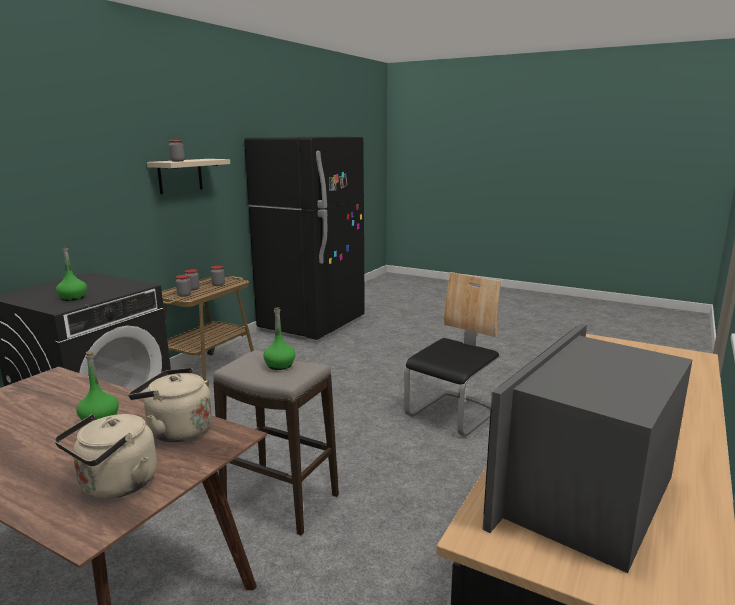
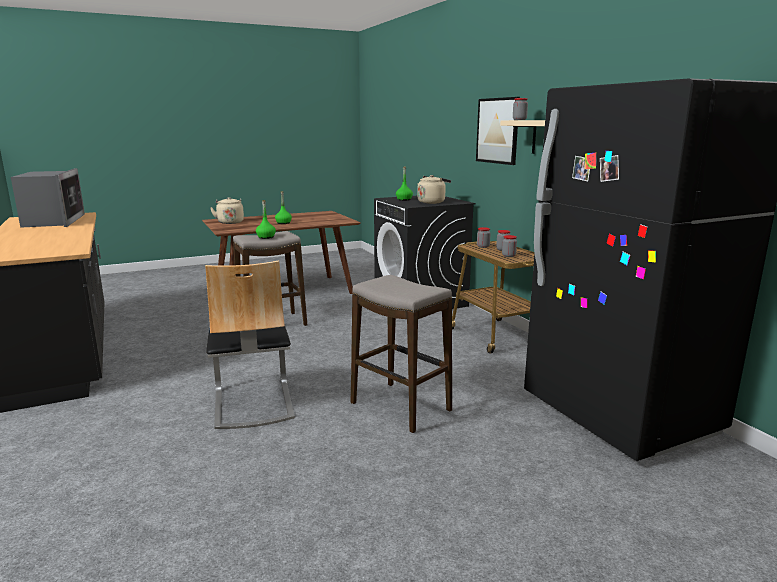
camera: 125 degrees right, 0 degrees up
(103, 177) = (497, 131): none -> picture
(176, 431) = (249, 227): beige kettle -> beige kettle (432, 202)
(380, 369) = (400, 407): none -> stool

